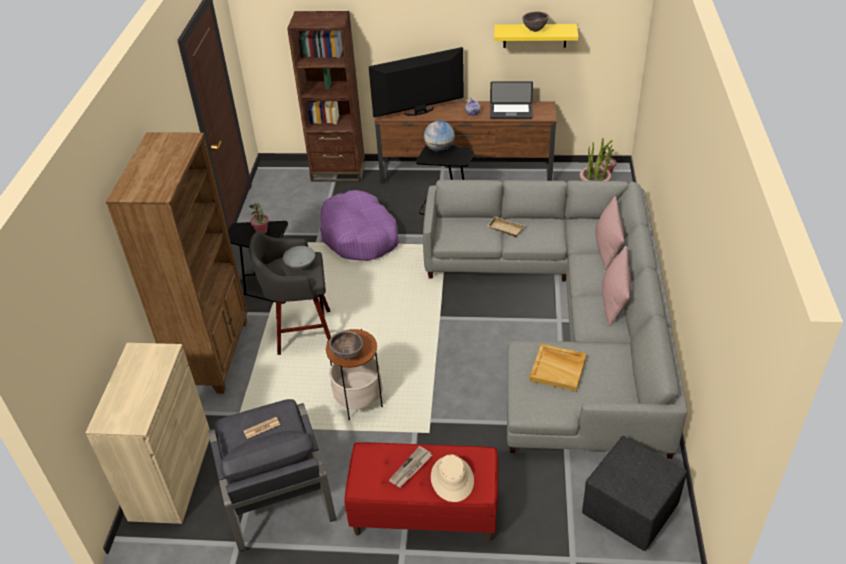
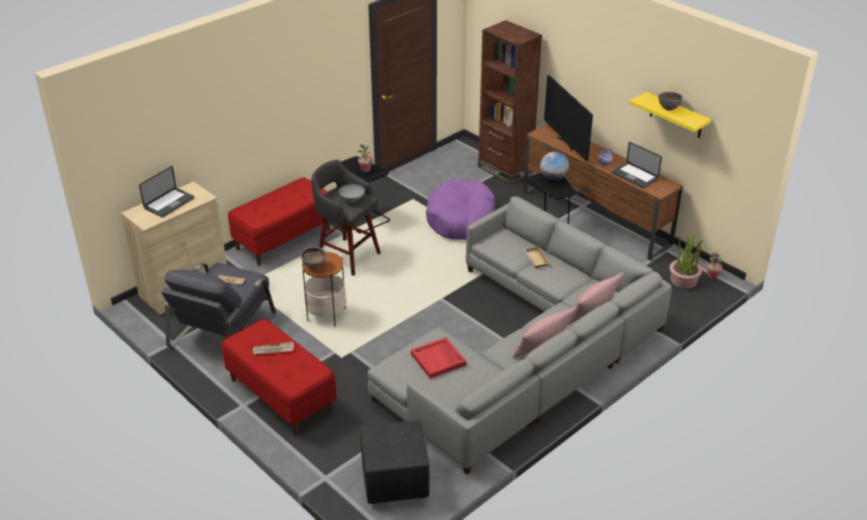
camera: 40 degrees right, 5 degrees down
(133, 384) = (169, 203): none -> laptop
(213, 354) = (283, 239): brown bookcase -> red bench
(419, 112) = (566, 143): television -> television turned 135 degrees counterclockwise
(452, 479) = (286, 370): beige hat -> none
(558, 369) = (438, 359): beige tray -> red tray

